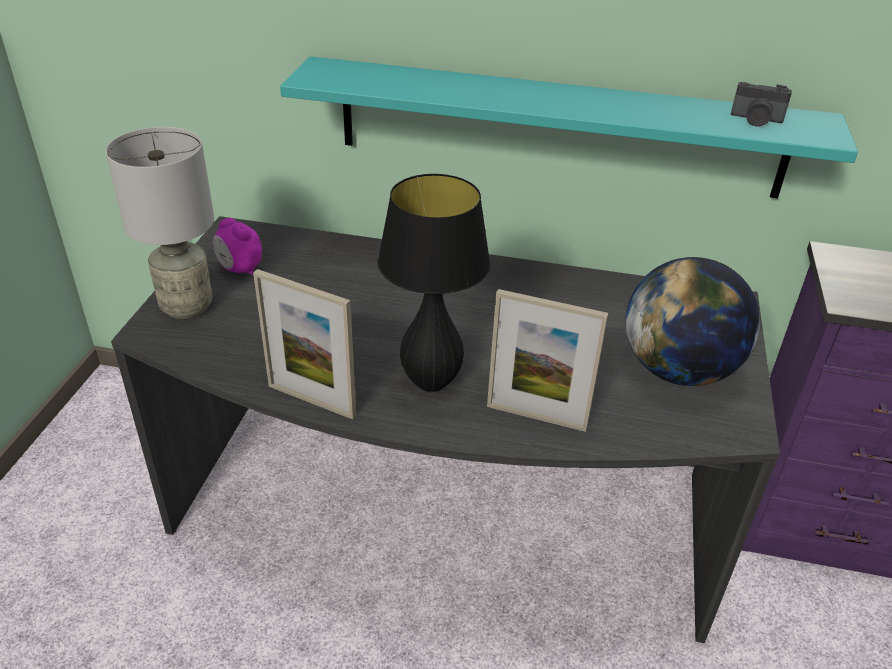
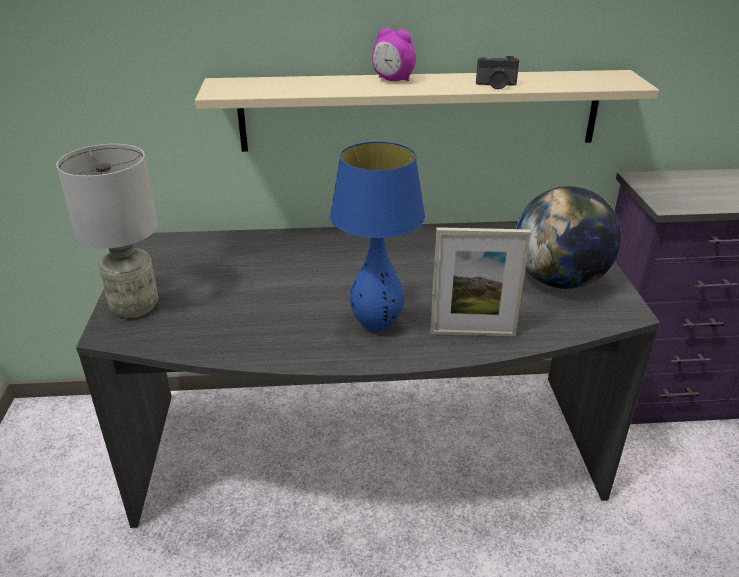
camera: 15 degrees left, 5 degrees down
(240, 269) = (169, 270): alarm clock -> alarm clock (393, 80)
(311, 400) = (284, 358): picture frame -> none
(431, 383) = (376, 325): black table lamp -> blue table lamp
(558, 127) = (420, 111): turquoise shelf -> beige shelf
(756, 120) = (577, 79): camera -> camera (496, 85)

